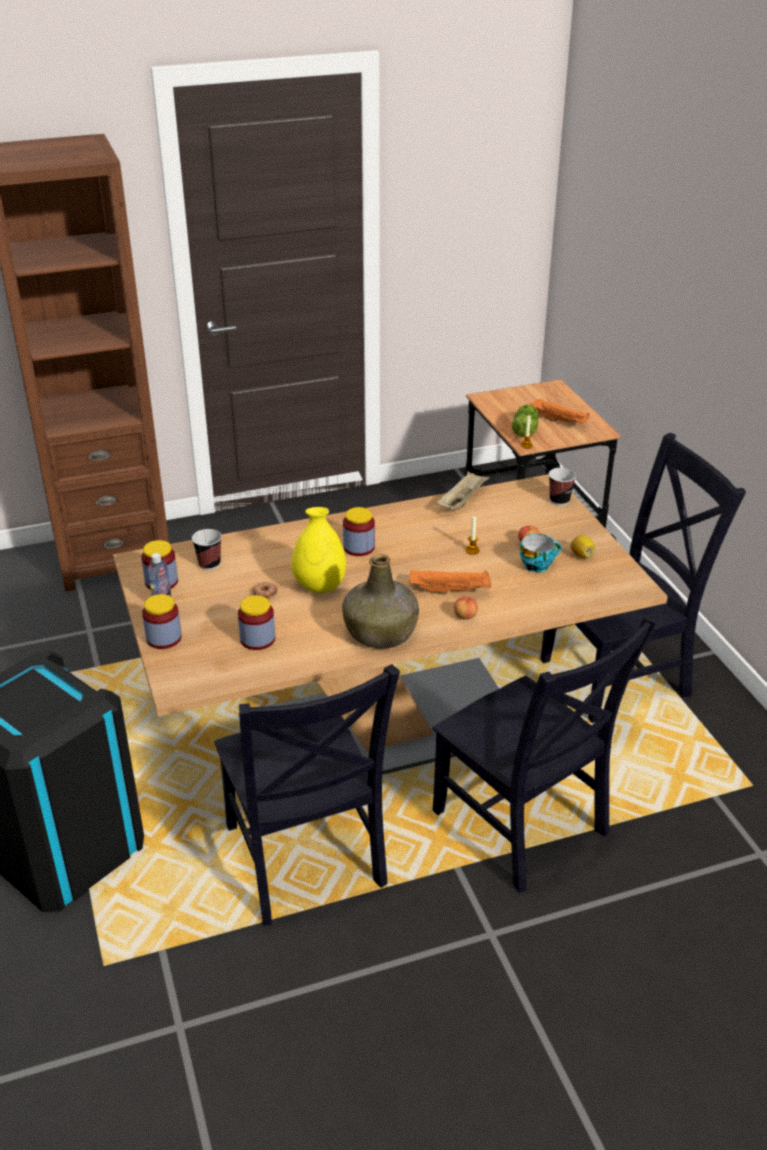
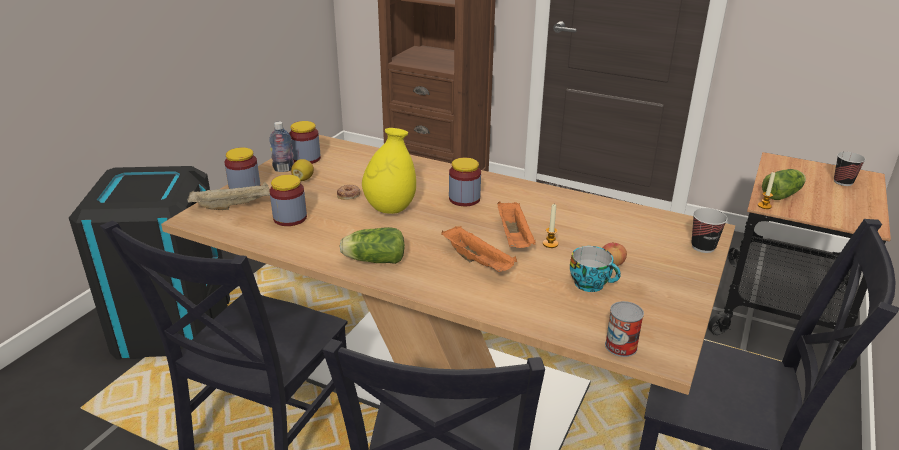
camera: 45 degrees right, 5 degrees down
(209, 564) = (351, 162): cup -> cup (843, 182)
(381, 632) = (372, 260): green bottle -> lettuce
(462, 501) = (605, 207): beige tray -> beige tray (233, 206)
(465, 616) = (455, 286): apple -> none
(559, 421) = (832, 202): orange tray -> orange tray (514, 237)
(581, 555) = (650, 299): lemon -> lemon (303, 179)
(608, 595) = (621, 346): none -> can

